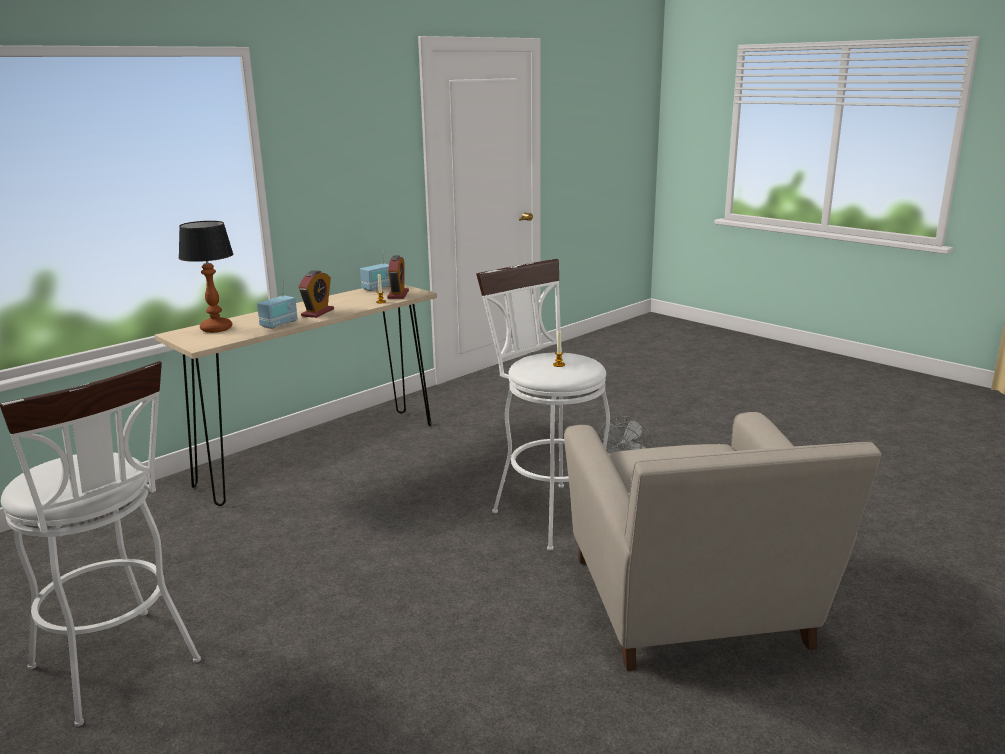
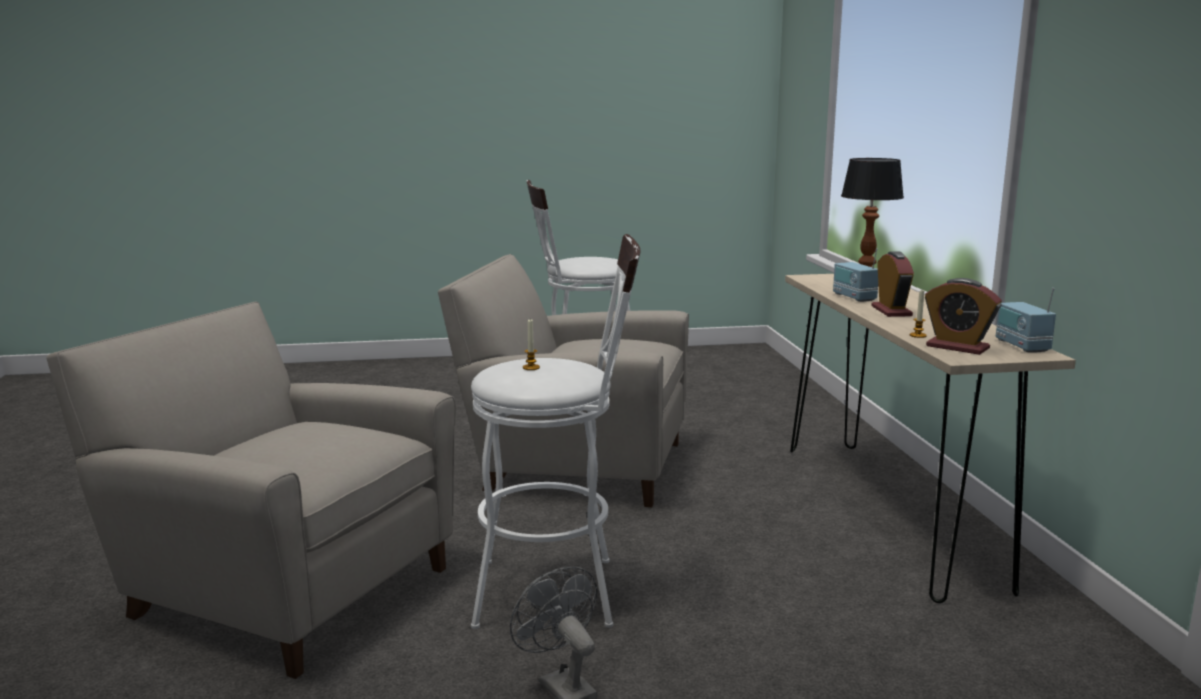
camera: 125 degrees right, 5 degrees down
(317, 312) = (891, 311): alarm clock -> alarm clock turned 150 degrees counterclockwise
(335, 591) = (573, 465): none -> beige armchair

